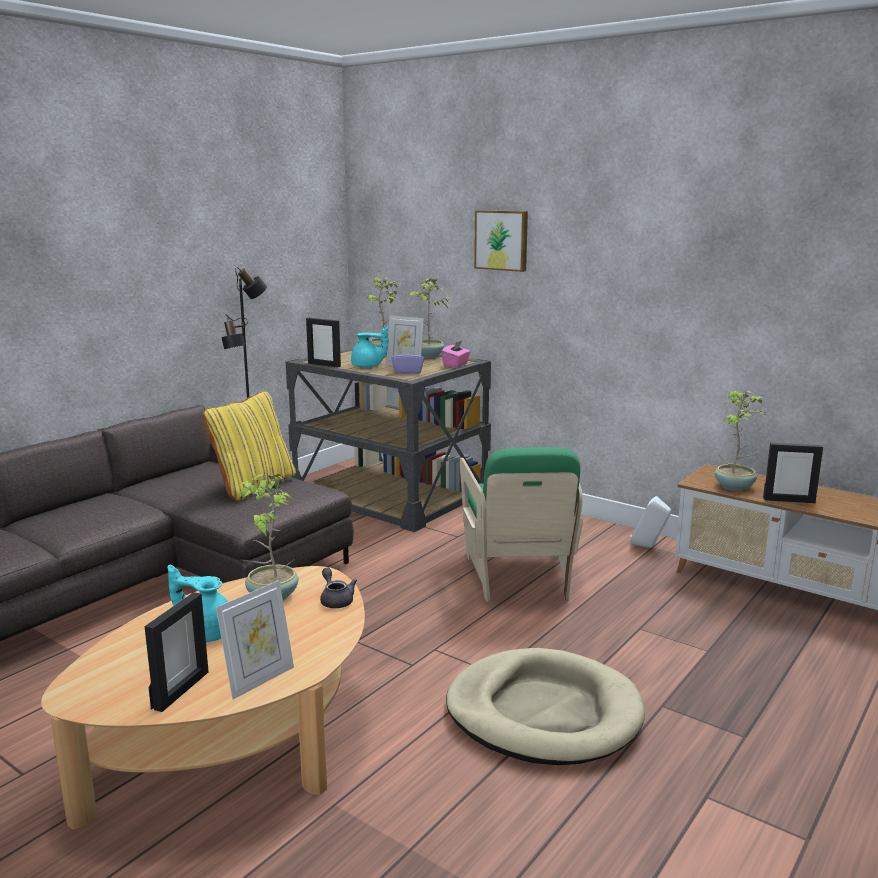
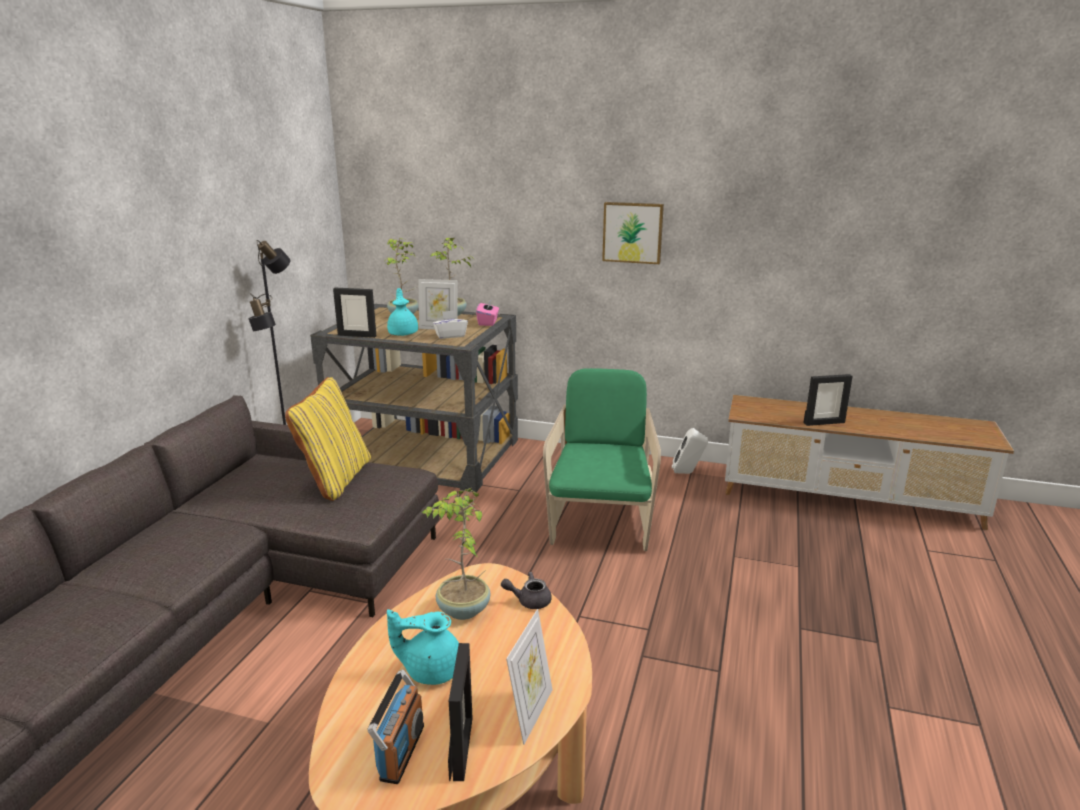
camera: 20 degrees left, 5 degrees up
(132, 681) = (401, 752): none -> radio
(336, 600) = (529, 600): grey teapot -> grey teapot turned 45 degrees counterclockwise
(368, 366) = (403, 333): turquoise teapot -> turquoise teapot turned 90 degrees counterclockwise
(408, 371) = (450, 335): purple tissue box -> white tissue box
(502, 240) = (522, 197): picture -> picture (633, 232)
(518, 575) = (600, 522): green armchair -> green armchair turned 150 degrees counterclockwise
(543, 713) = (714, 659): beige dog bed -> none
(735, 487) = (775, 416): potted plant -> none

